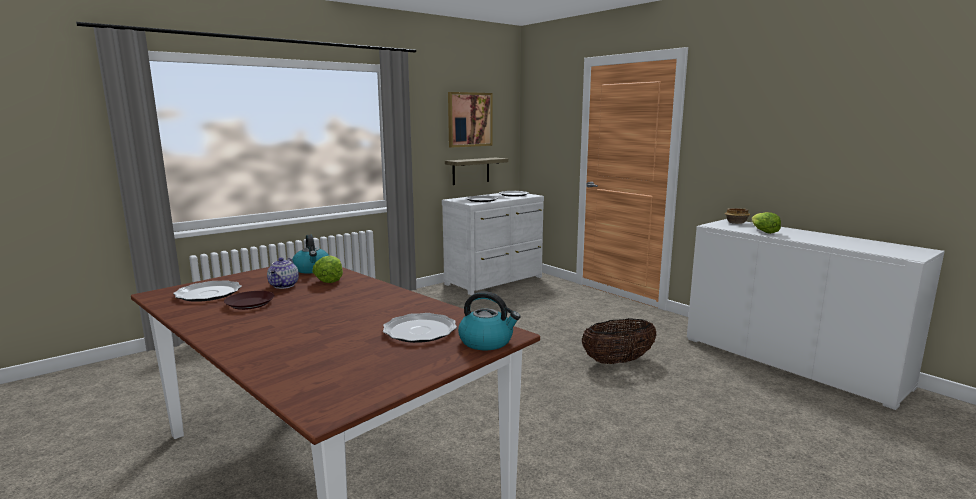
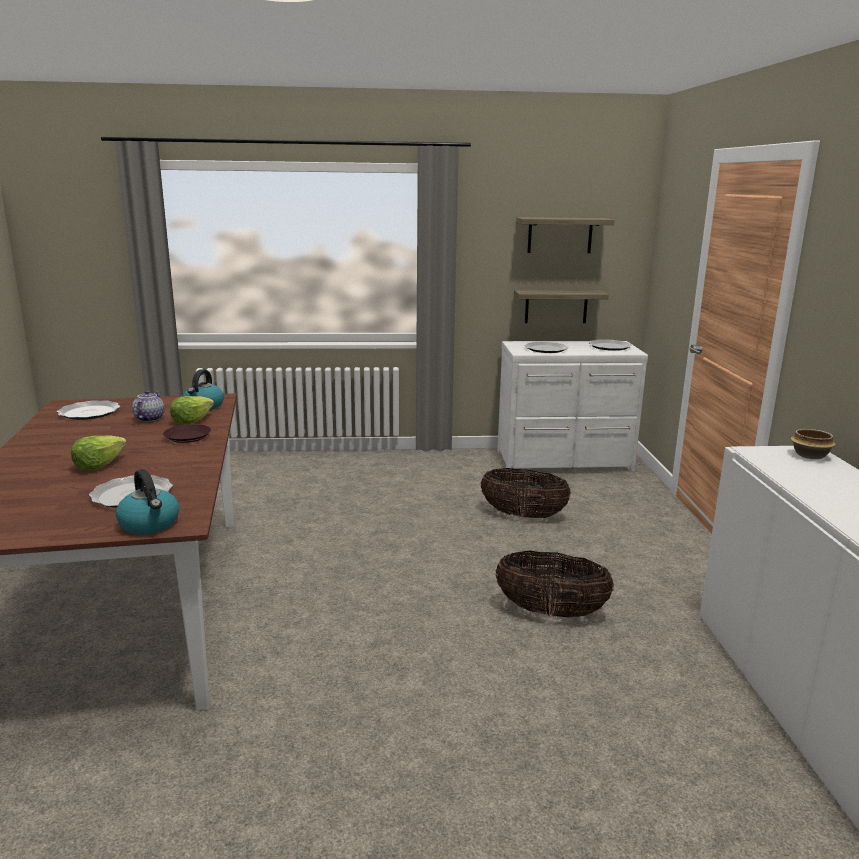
camera: 35 degrees right, 5 degrees up
(250, 304) = (91, 430): brown plate -> brown plate (187, 437)
(284, 286) = (149, 418): teapot -> teapot turned 150 degrees clockwise
(469, 119) = (560, 235): picture -> shelf
(520, 316) = (523, 515): none -> basket
(763, 231) = (807, 481): lettuce -> lettuce (99, 465)

